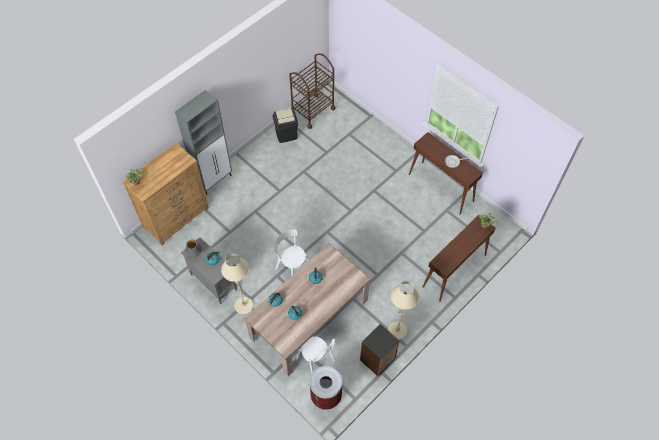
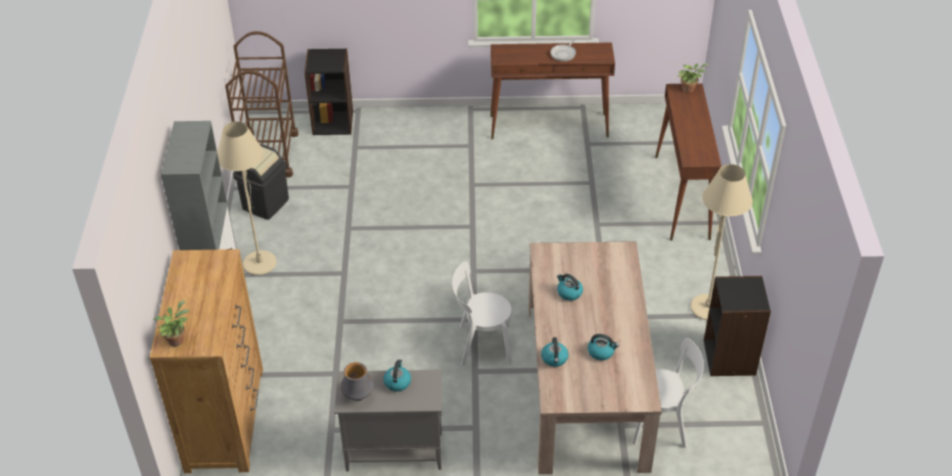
camera: 45 degrees left, 15 degrees down
(244, 305) = (477, 442): beige floor lamp -> beige floor lamp (260, 263)
(326, 396) = (727, 452): trash can -> none
(354, 114) = (333, 122): none -> black bookcase

